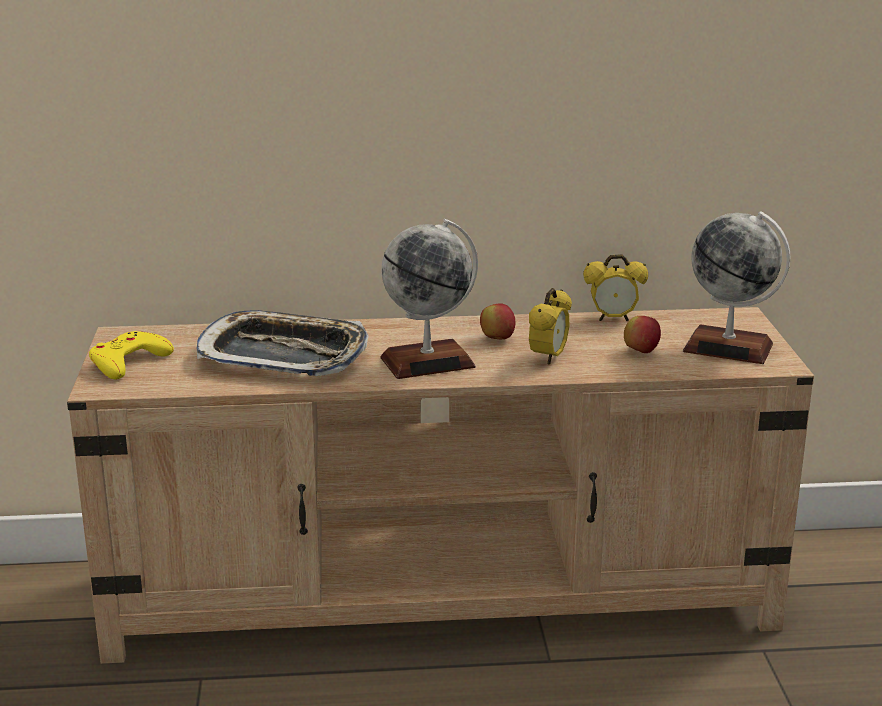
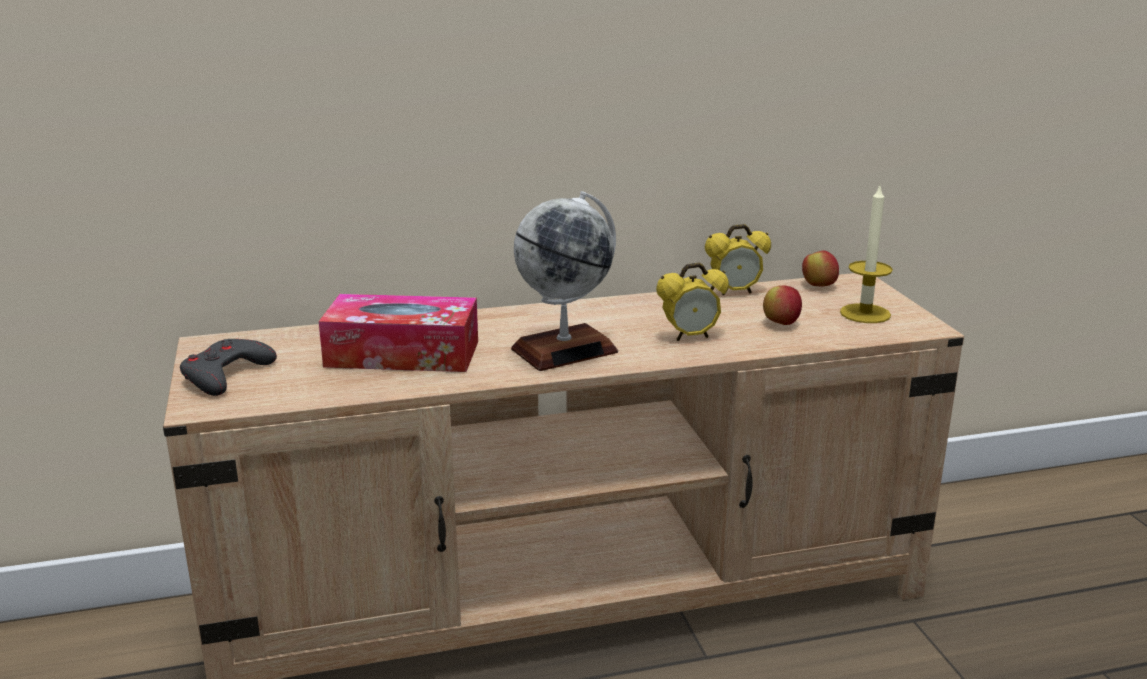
camera: 10 degrees left, 0 degrees up
(128, 362) = (226, 374): yellow game controller -> grey game controller
(283, 355) = (402, 354): tray -> tissue box
(497, 339) = (627, 320): apple -> apple (818, 286)
(548, 358) = (690, 337): alarm clock -> alarm clock turned 60 degrees clockwise
(728, 347) = (865, 313): globe -> candle

